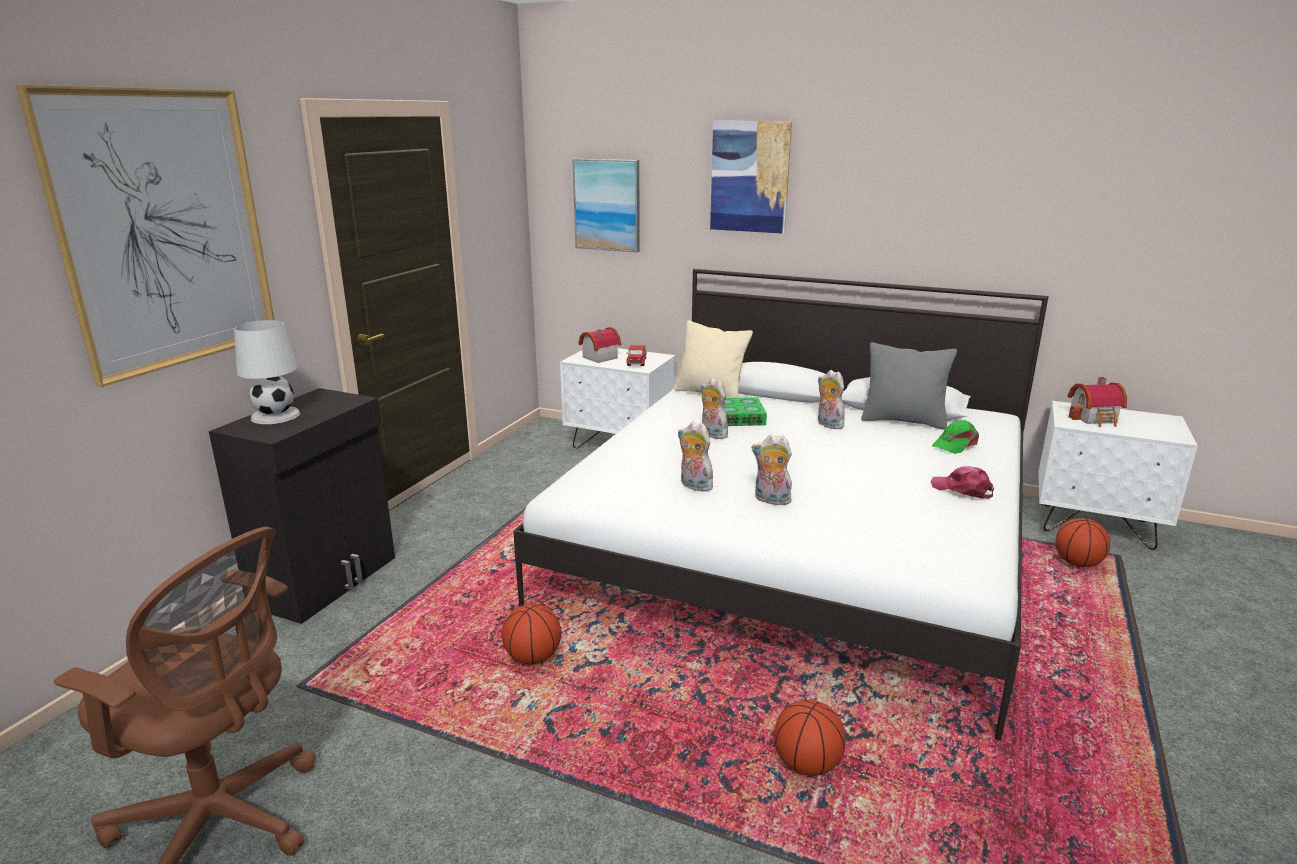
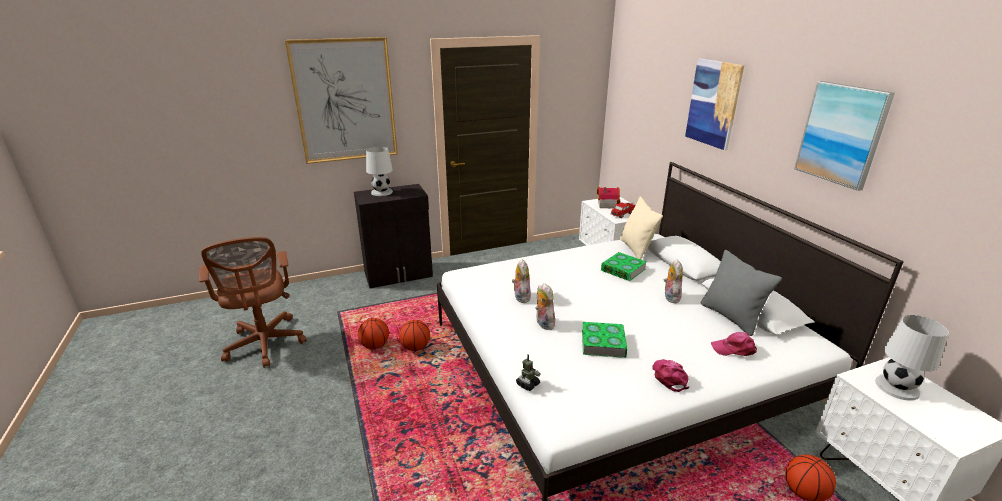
camera: 45 degrees right, 5 degrees up
(607, 205) = (639, 107): picture -> picture (841, 134)
(712, 434) = (587, 273): plush toy -> none
(807, 764) = (440, 465): basketball -> basketball (375, 345)
(860, 490) = (603, 343): none -> book
(880, 562) = (527, 384): none -> toy robot
(955, 444) = (734, 349): green cap -> pink cap
(1095, 418) = (897, 387): toy house -> white table lamp

